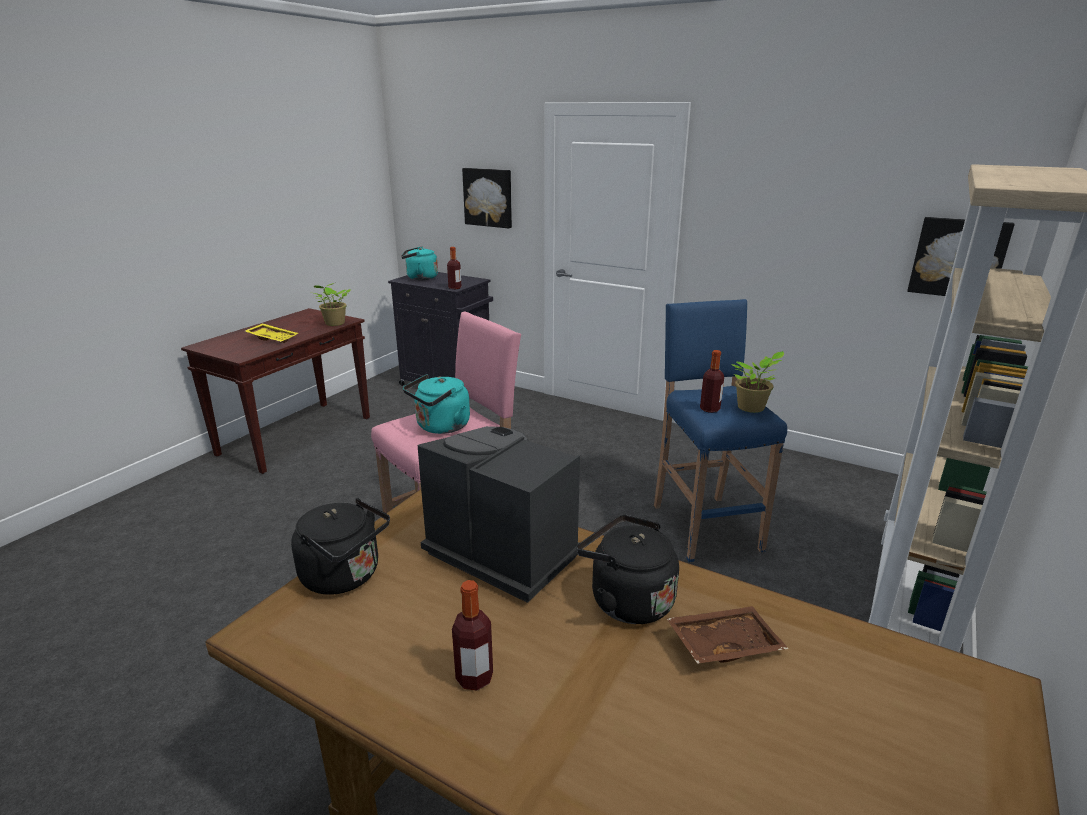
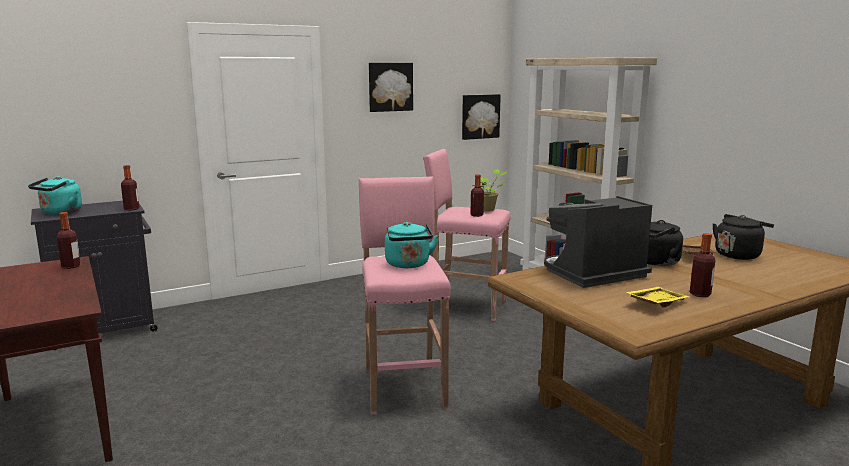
camera: 60 degrees left, 10 degrees down
(273, 338) = (50, 292): yellow tray -> yellow tray (655, 303)
(334, 323) = (71, 266): potted plant -> bottle
(345, 576) = (591, 308): black kettle -> black kettle (738, 255)
(488, 197) = (124, 114): picture -> picture (390, 87)
(704, 526) = (465, 306): blue stool -> pink stool

